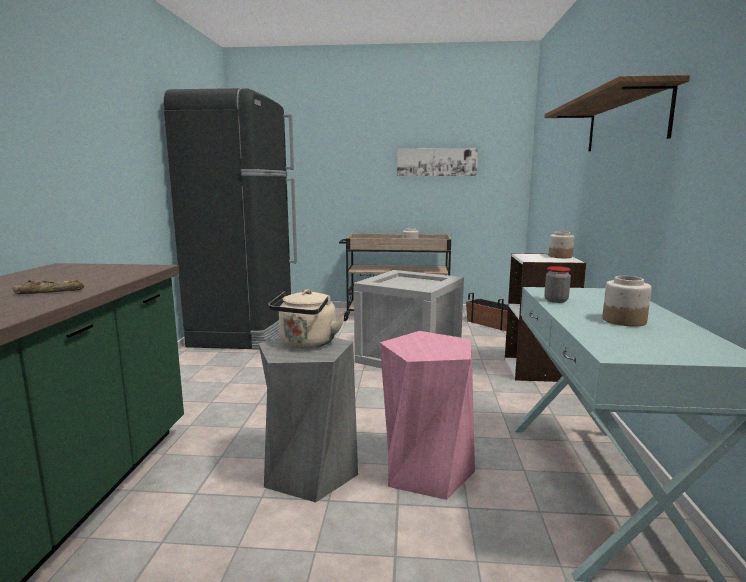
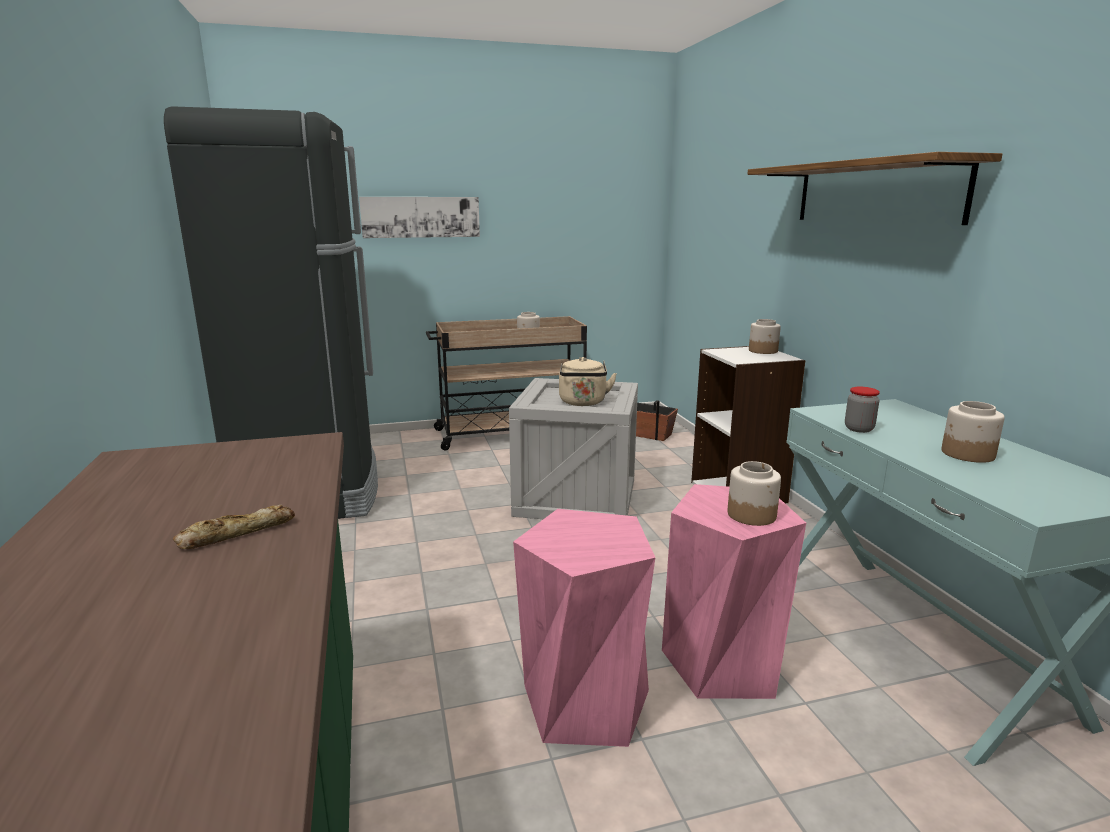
camera: 20 degrees left, 5 degrees up
(307, 344) = (584, 532): beige kettle -> beige kettle (583, 403)
(310, 472) = (585, 702): grey stool -> pink stool
(435, 350) = (752, 515): none -> jar
(436, 162) = (549, 217): picture -> picture (420, 217)

